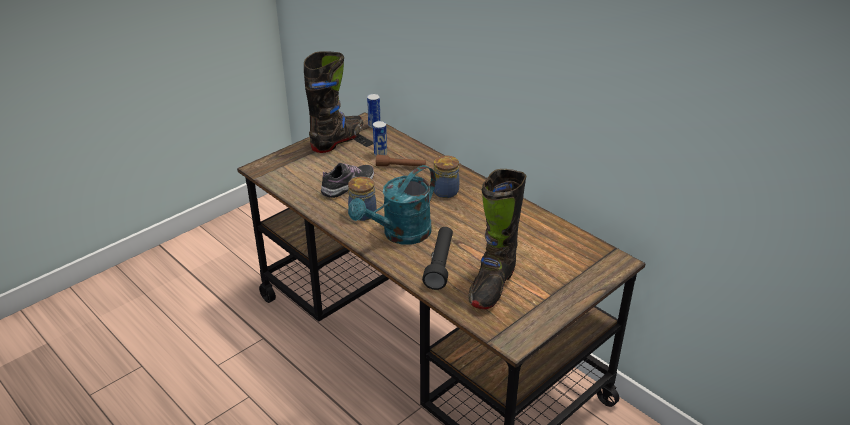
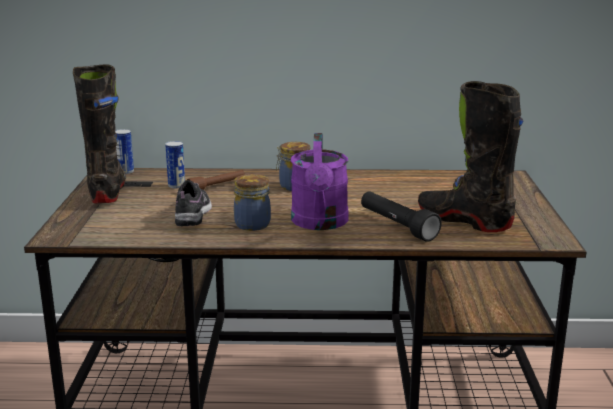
camera: 45 degrees left, 15 degrees down
(400, 234) = (320, 223): turquoise watering can -> purple watering can
(492, 285) = (464, 220): black boot -> black boot turned 150 degrees clockwise

